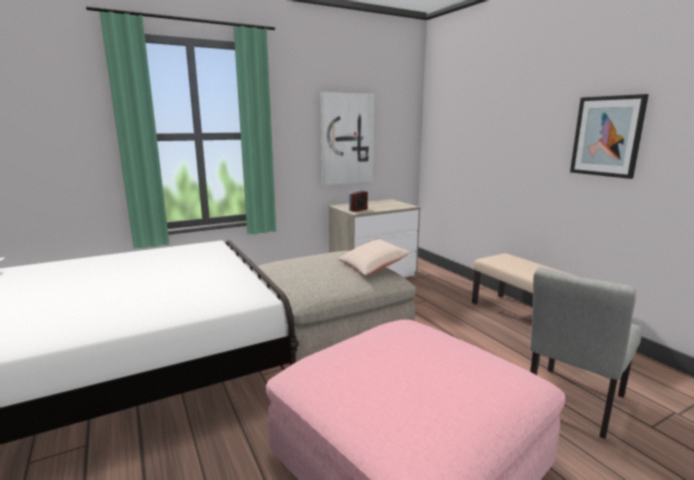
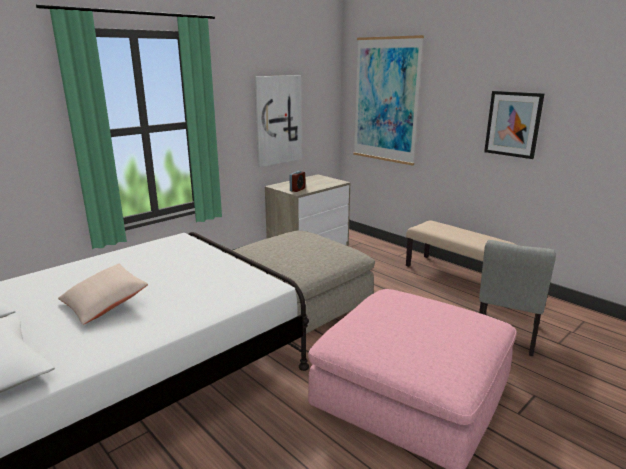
camera: 15 degrees left, 5 degrees up
(372, 266) = (333, 245): beige pillow -> beige pillow (104, 304)
(464, 120) = (386, 100): none -> picture

